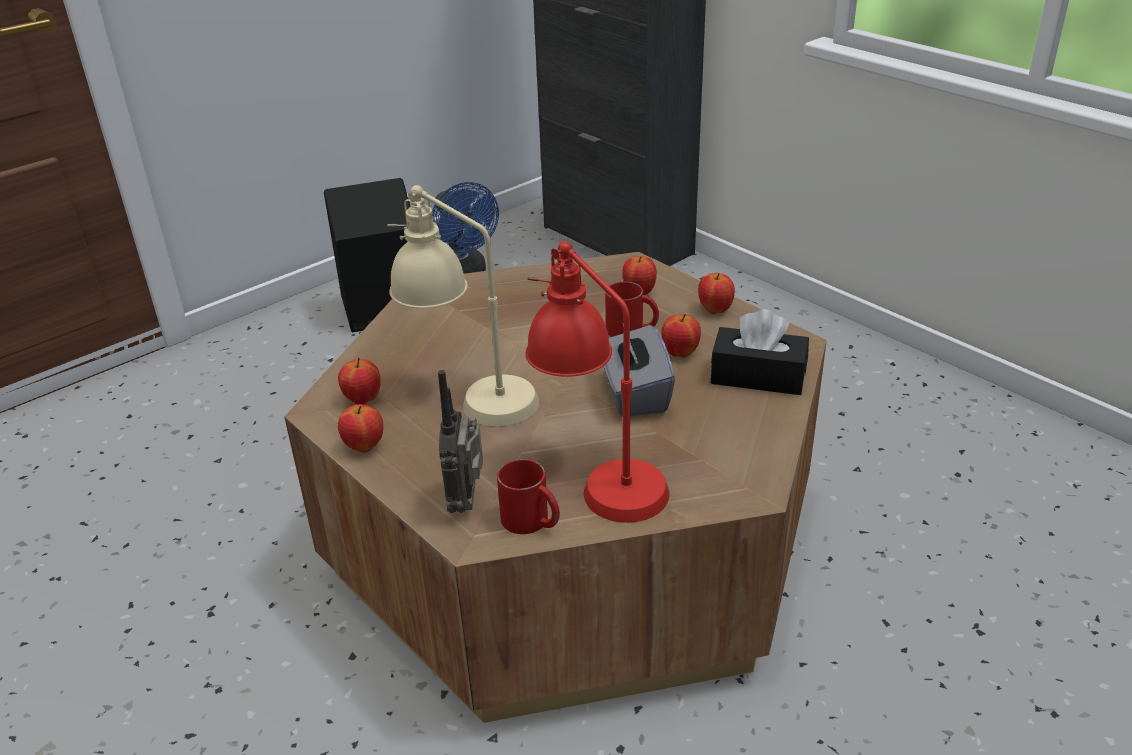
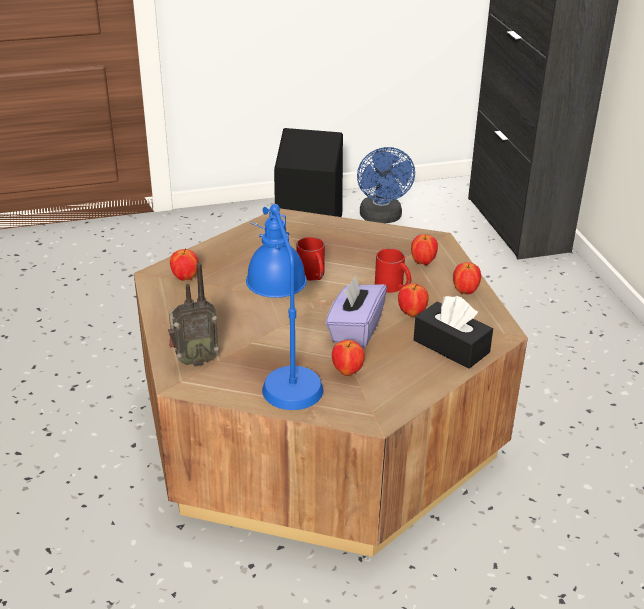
camera: 25 degrees right, 0 degrees up
(364, 447) = (163, 307): apple -> apple (347, 371)
(467, 502) = (194, 360): radio -> radio turned 135 degrees counterclockwise
(469, 398) = (249, 297): beige table lamp -> none
(532, 522) = (221, 386): red mug -> red mug (313, 275)
(597, 477) = (283, 374): red table lamp -> blue table lamp
(634, 394) = (355, 330): grey tissue box -> purple tissue box

